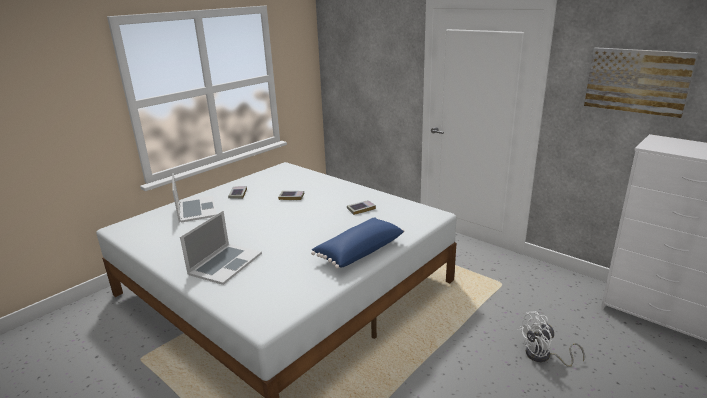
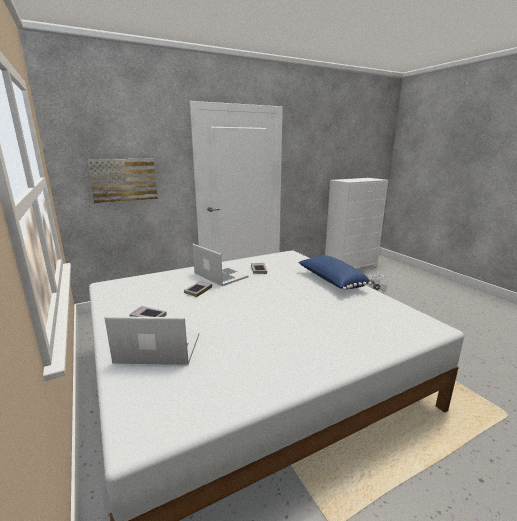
camera: 70 degrees left, 5 degrees down
(225, 263) = (325, 337): laptop -> laptop (220, 275)
(637, 81) = (321, 153): picture -> picture (124, 180)

